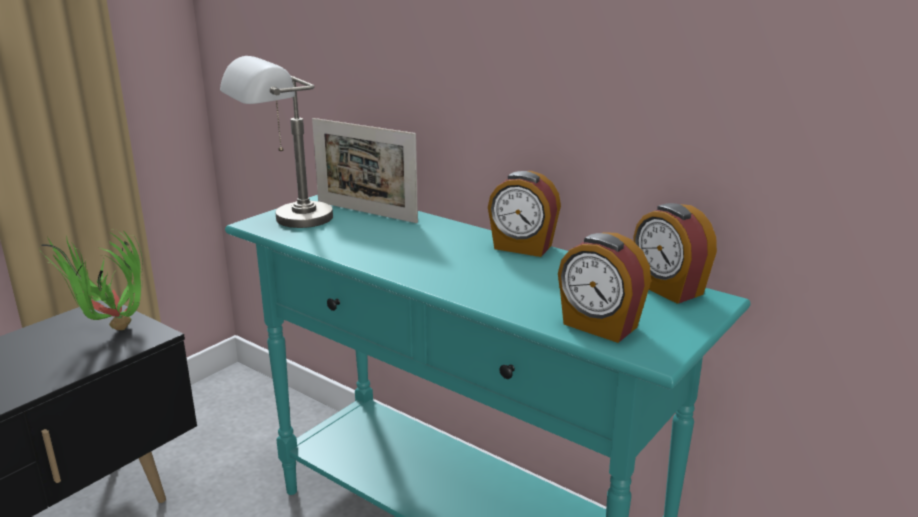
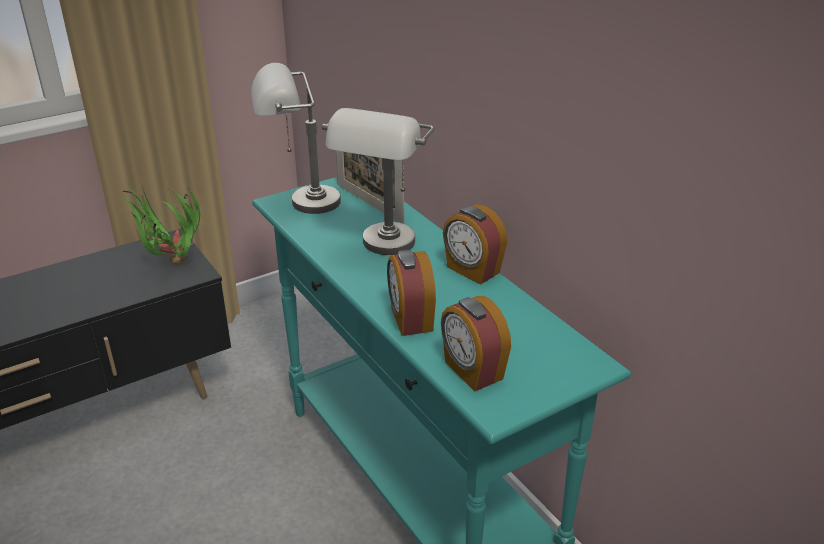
camera: 20 degrees right, 10 degrees up
(414, 246) = (383, 251): none -> grey table lamp
(667, 289) = (563, 344): alarm clock -> alarm clock (410, 319)

